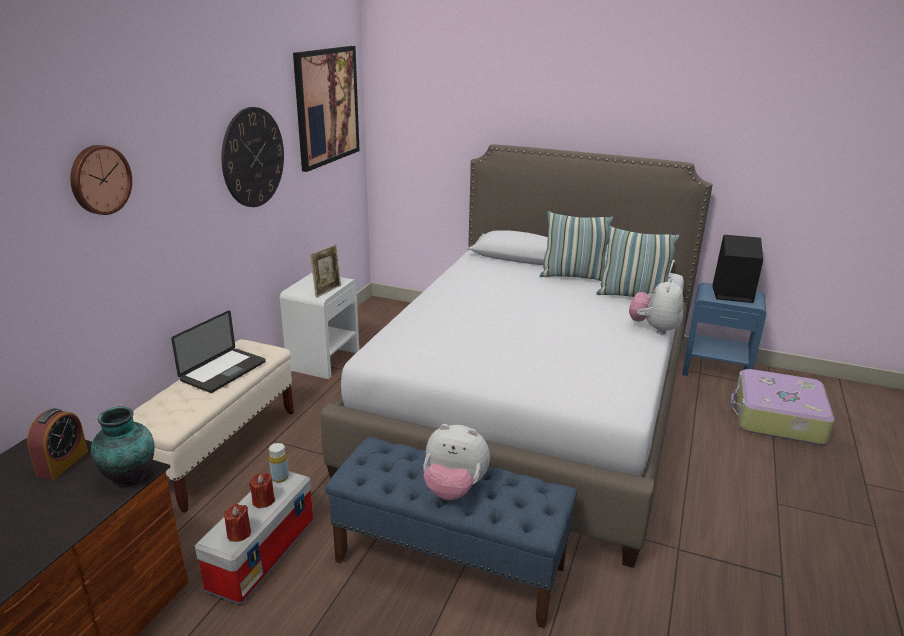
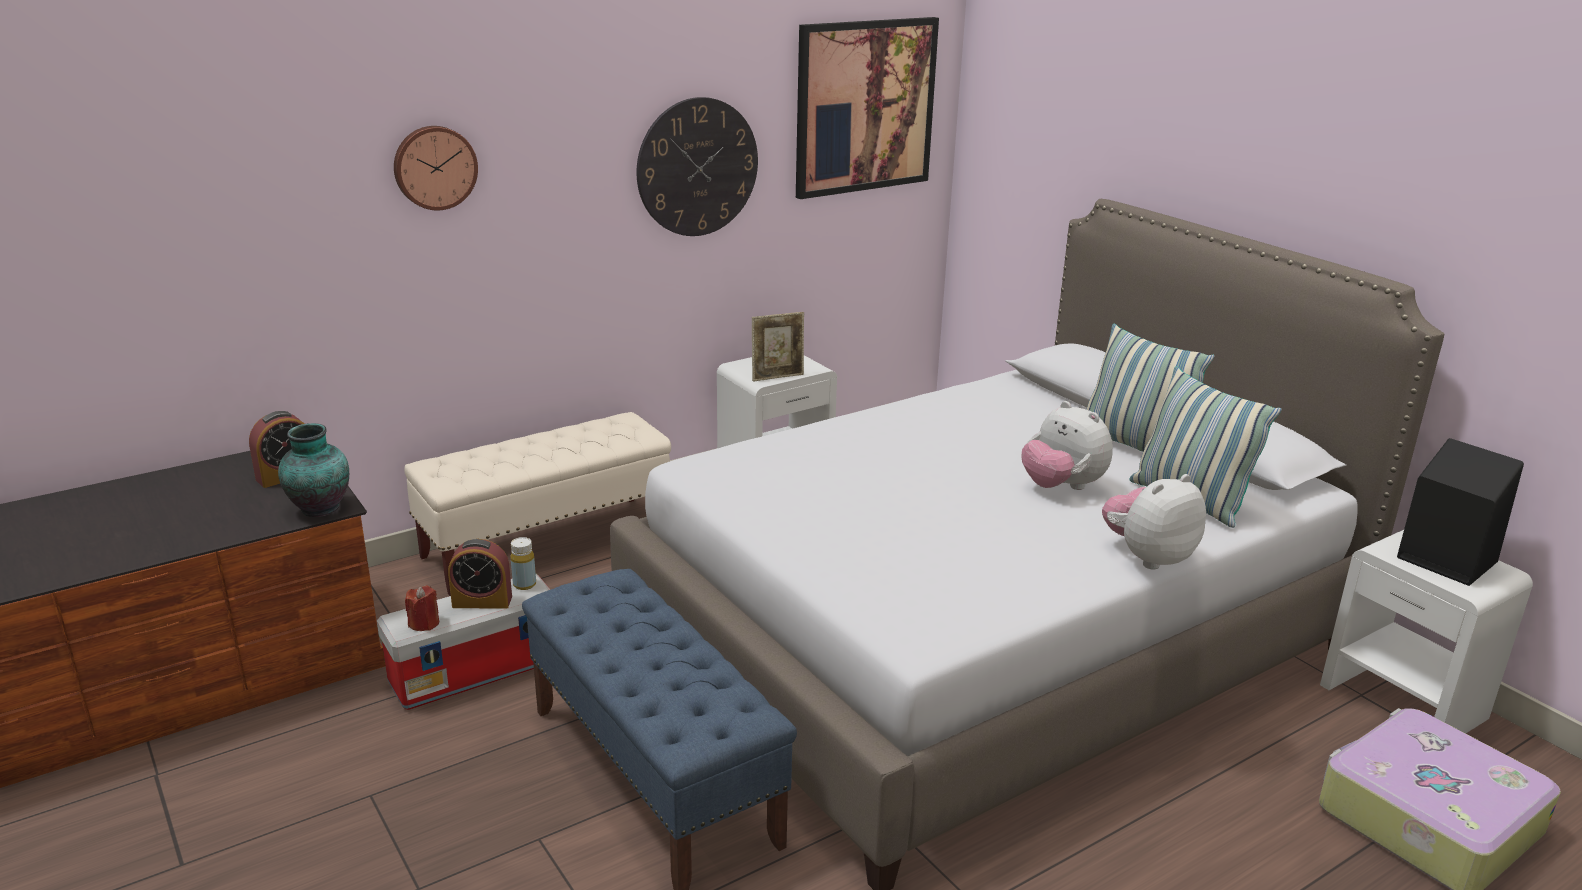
camera: 35 degrees right, 0 degrees up
(223, 371) = (567, 442): laptop -> none
(263, 501) = (482, 601): red candle -> alarm clock
(454, 489) = (641, 661): plush toy -> plush toy (1062, 487)
(716, 370) = (1404, 702): blue nightstand -> white nightstand

